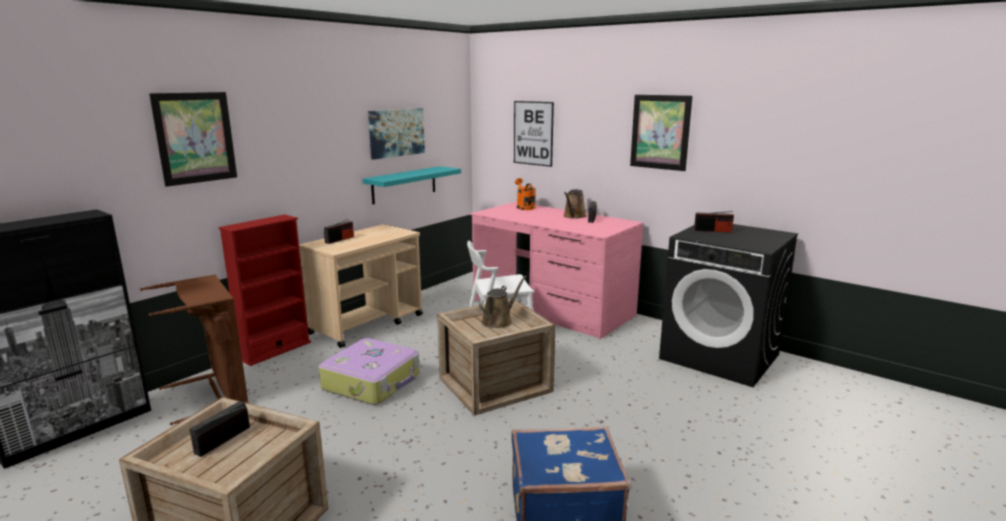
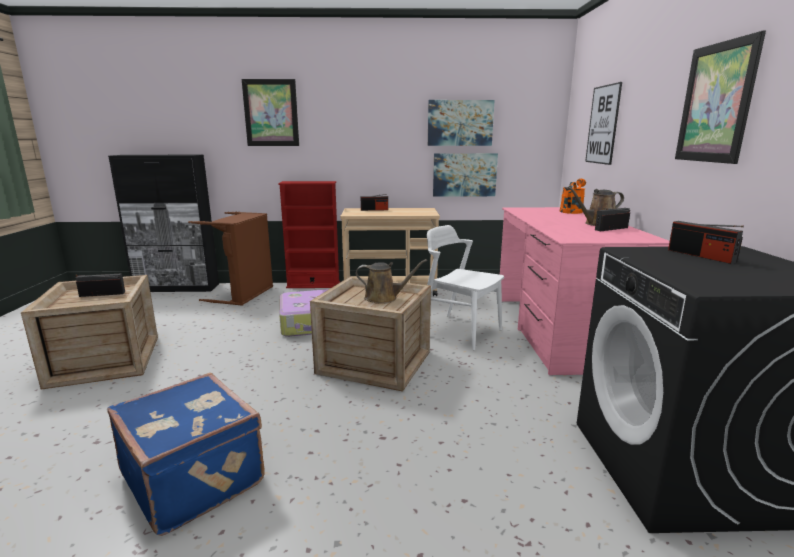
camera: 50 degrees right, 0 degrees up
(404, 184) = (464, 174): turquoise shelf -> picture

